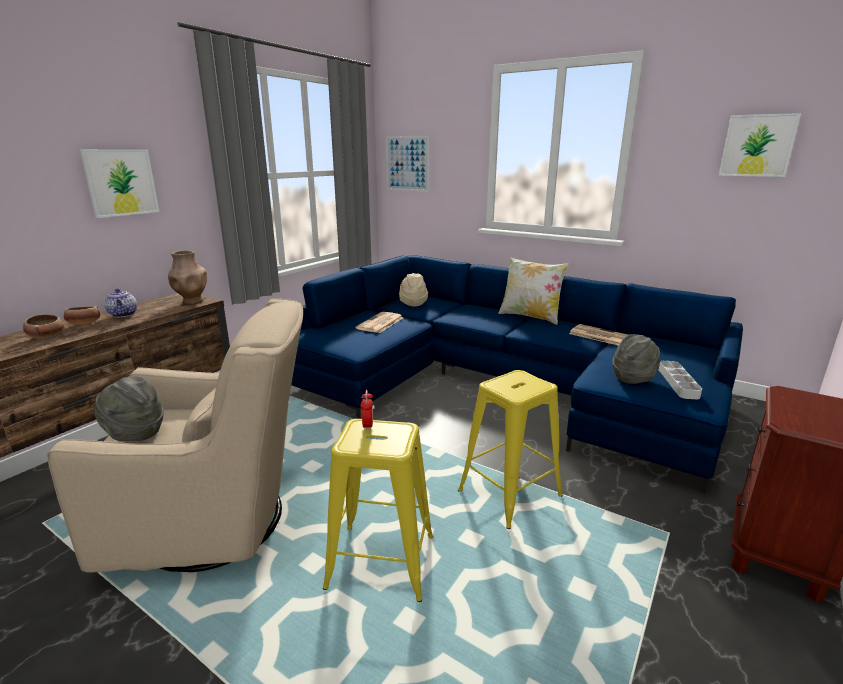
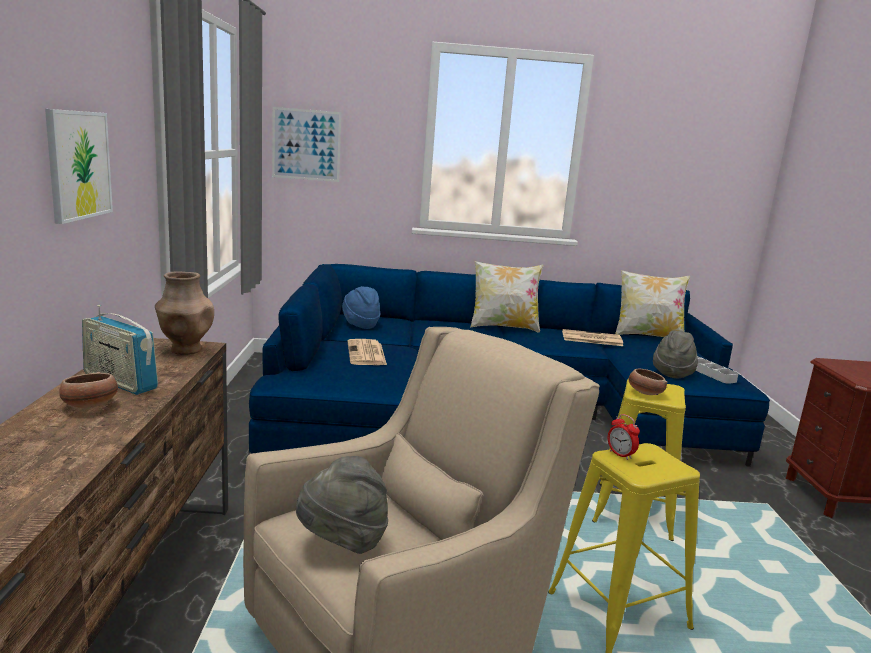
camera: 35 degrees left, 5 degrees down
(46, 336) = (70, 433): bowl -> bowl (644, 393)
(123, 314) = (120, 382): teapot -> radio
(413, 303) = (360, 325): beige hat -> blue hat
(673, 341) = (647, 336): none -> pillow
(757, 145) = (688, 154): picture -> none

